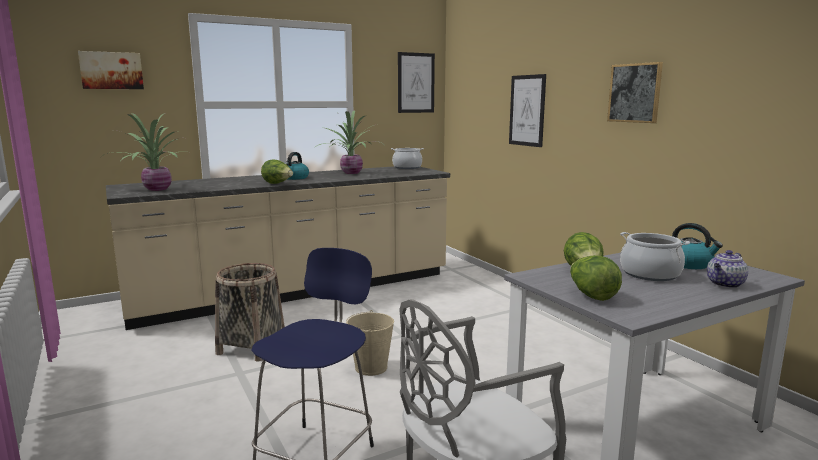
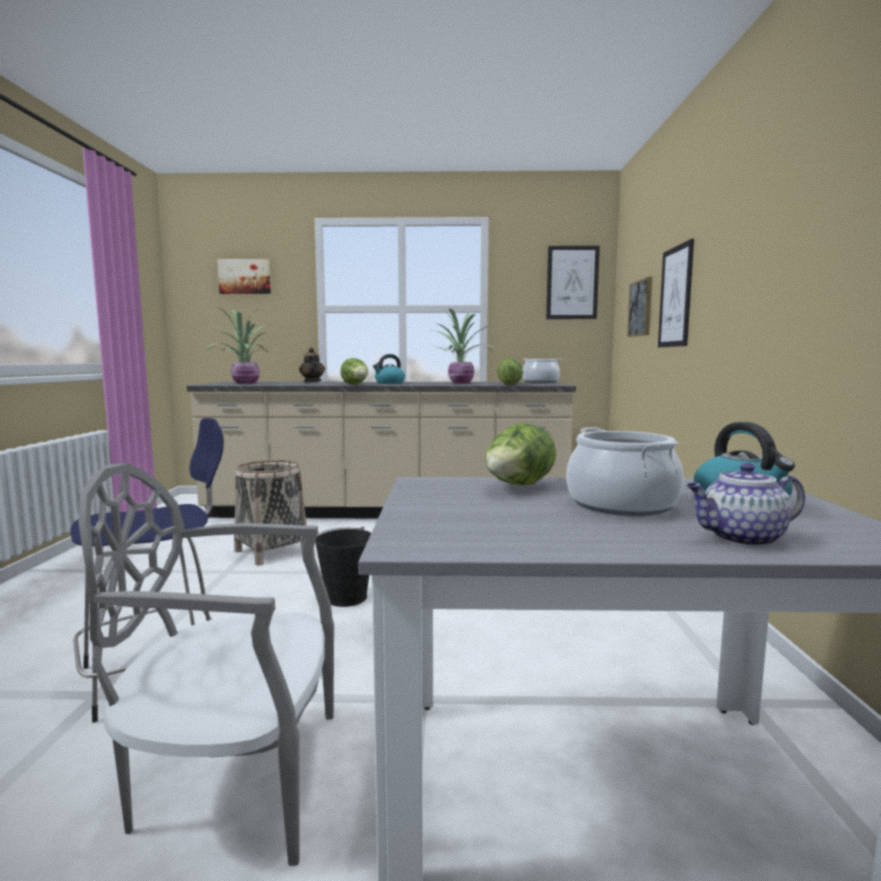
camera: 30 degrees right, 5 degrees down
(211, 180) = (312, 382): none -> teapot
(371, 367) = (346, 597): beige bucket -> black bucket
(591, 295) = (436, 512): lettuce -> lettuce (510, 384)
(634, 93) = (785, 233): picture -> picture (641, 308)

